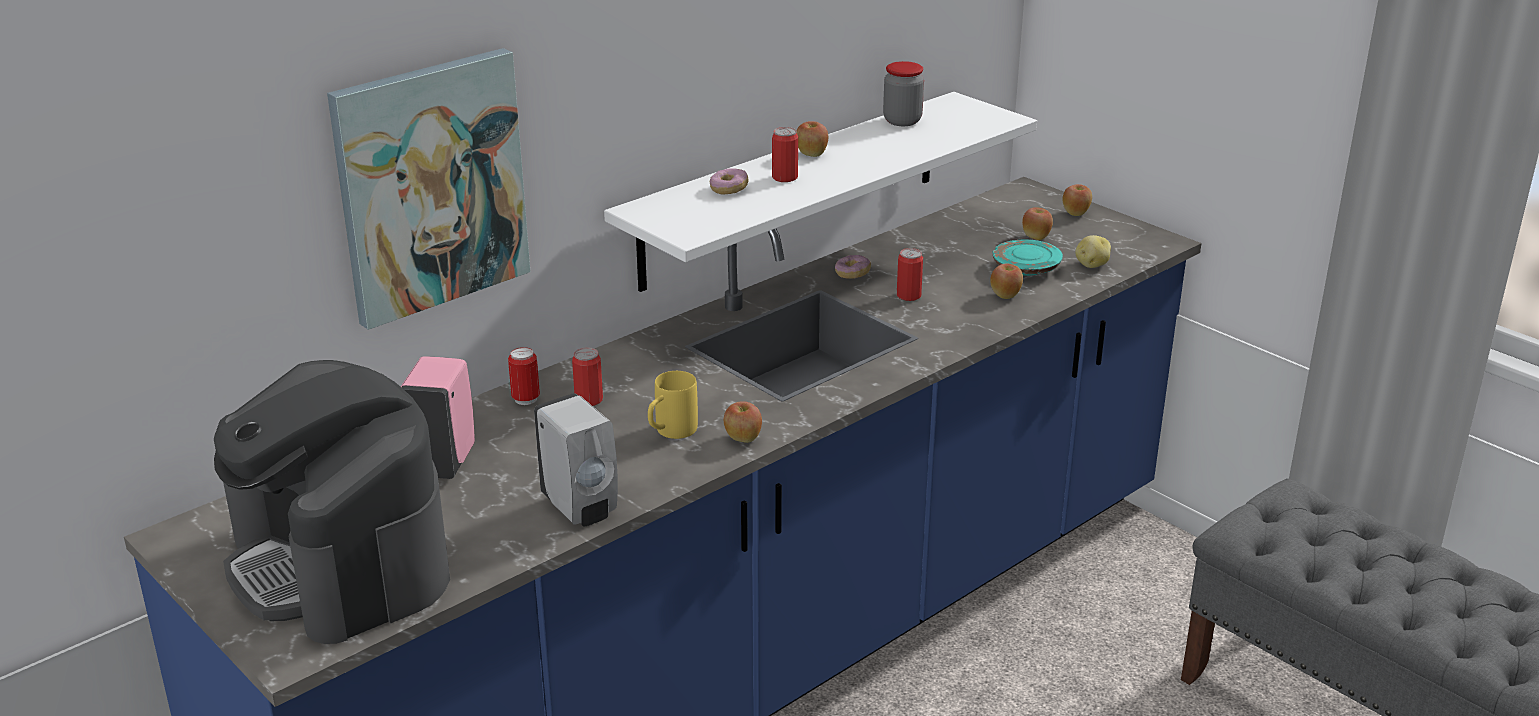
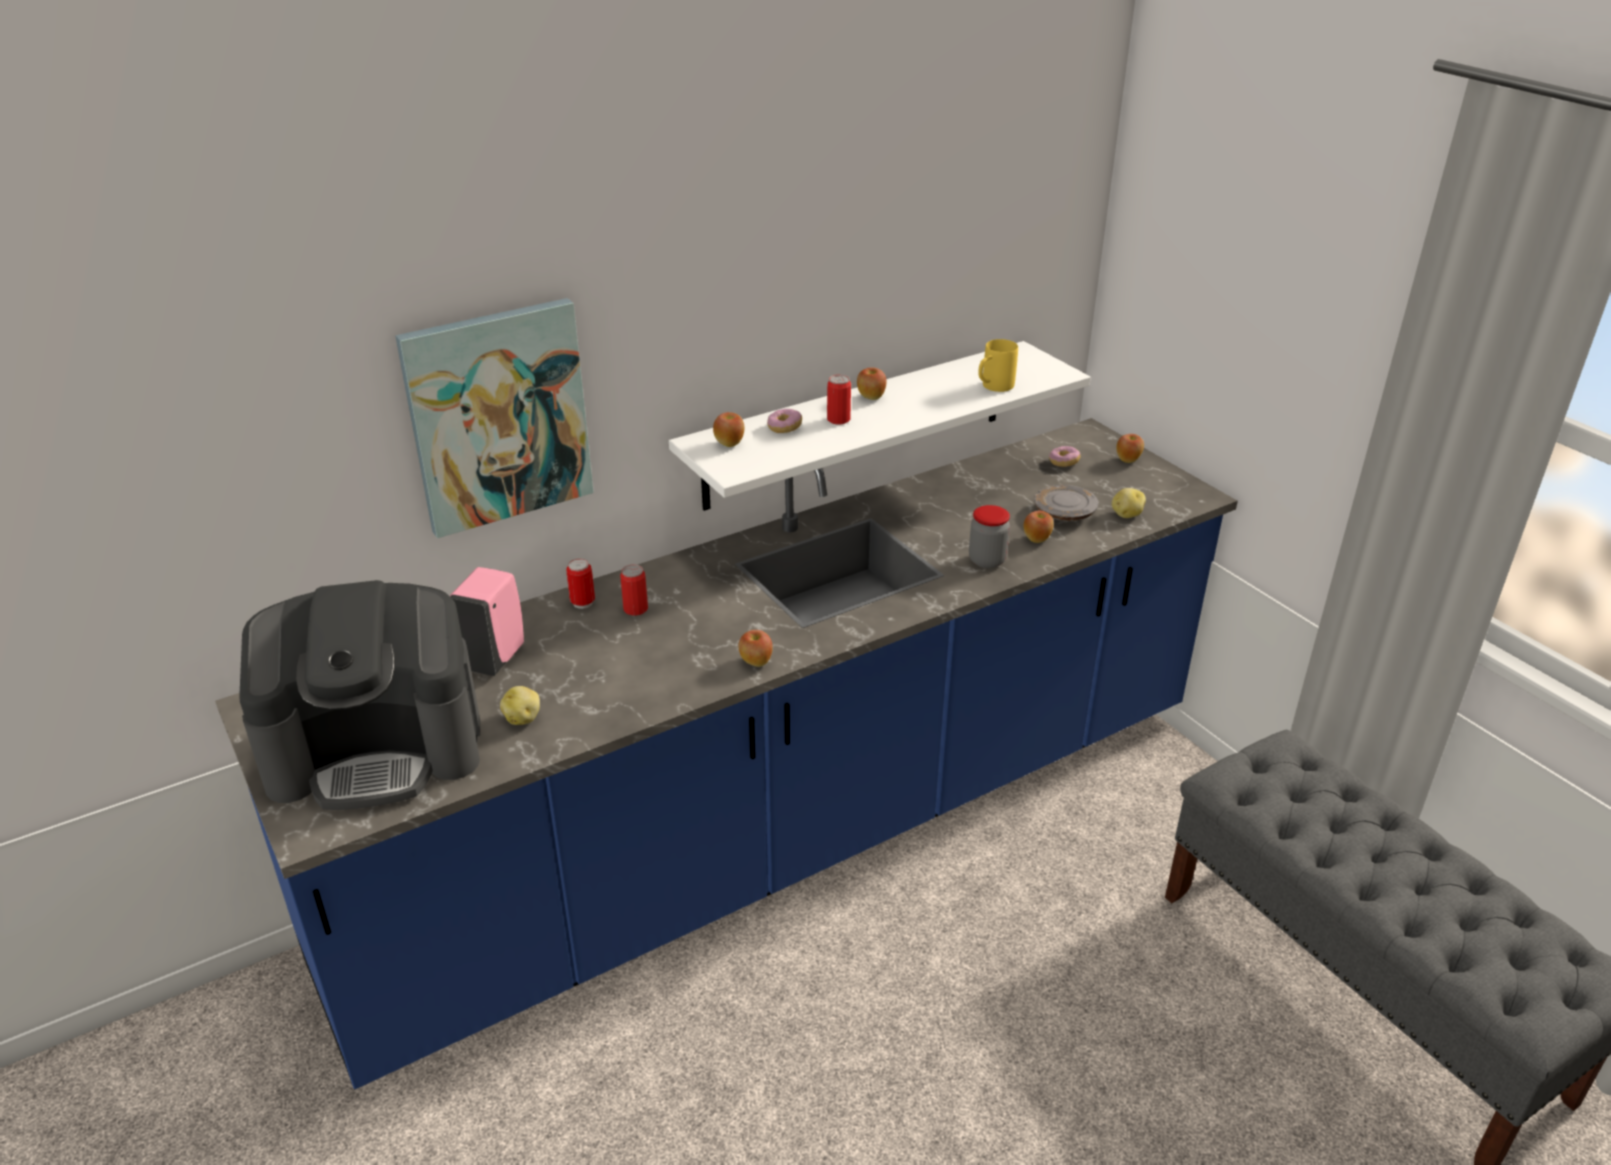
camera: 10 degrees right, 5 degrees up
(341, 564) = (378, 748): coffee machine -> coffee machine turned 75 degrees counterclockwise
(499, 518) = (523, 718): none -> potato
(581, 509) = (594, 717): white soap dispenser -> none
(670, 432) = (695, 649): yellow mug -> yellow mug (993, 387)
(852, 274) = (905, 504): donut -> donut (1063, 462)
(902, 121) = (965, 368): jar -> jar (987, 560)
(909, 295) = (948, 531): can -> none
(1026, 269) = (1064, 513): turquoise plate -> grey plate
(1036, 237) = (1083, 481): apple -> apple (729, 443)

